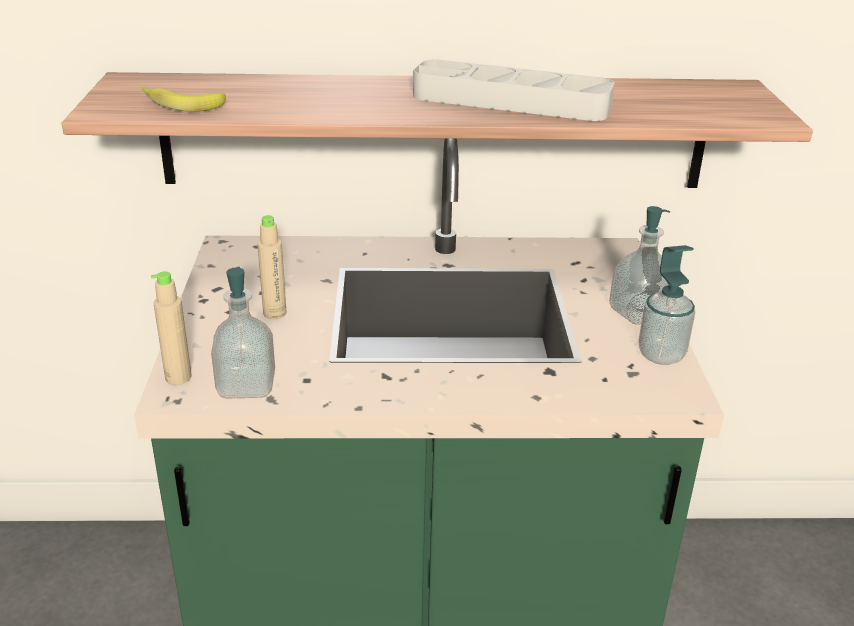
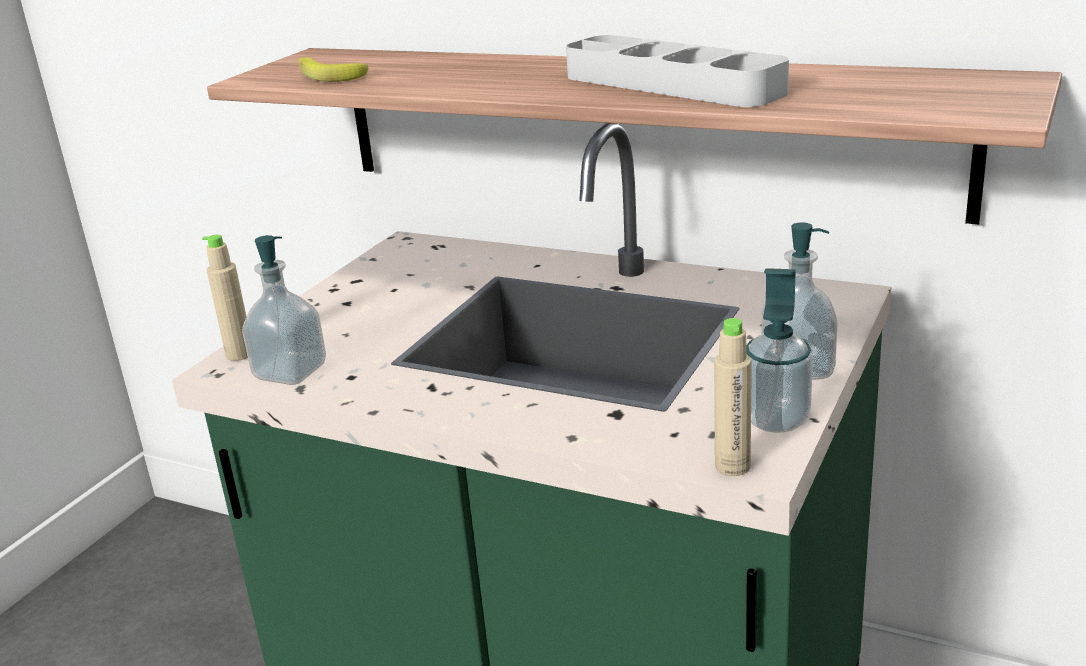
camera: 30 degrees right, 5 degrees down
(274, 313) = (386, 310): beige bottle -> beige bottle (732, 466)

